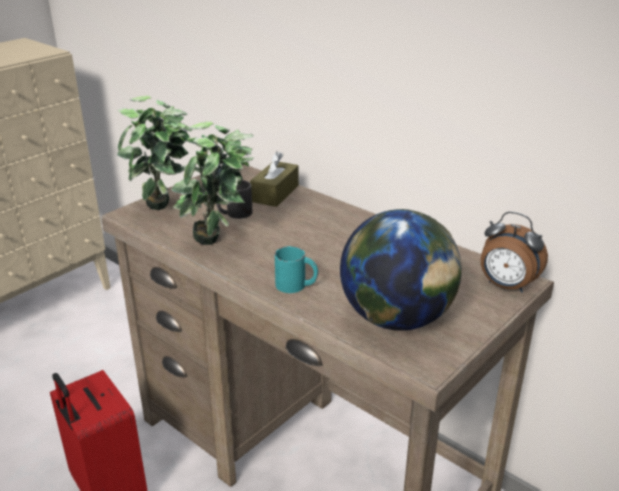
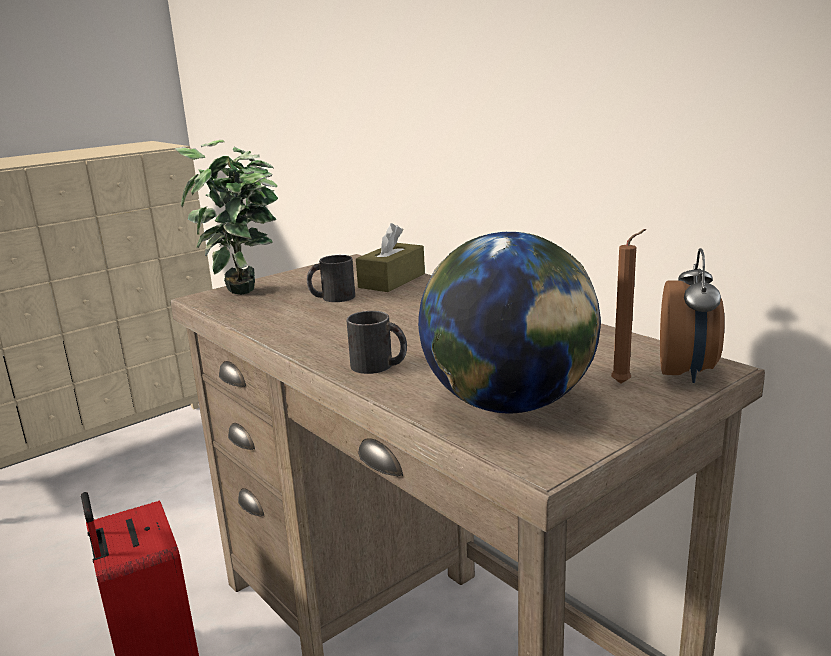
camera: 10 degrees right, 10 degrees down
(219, 246) = (296, 326): potted plant -> none
(296, 285) = (379, 366): turquoise mug -> black mug
(467, 297) = (624, 383): none -> brown candle
(506, 286) = (687, 372): alarm clock -> alarm clock turned 120 degrees counterclockwise

